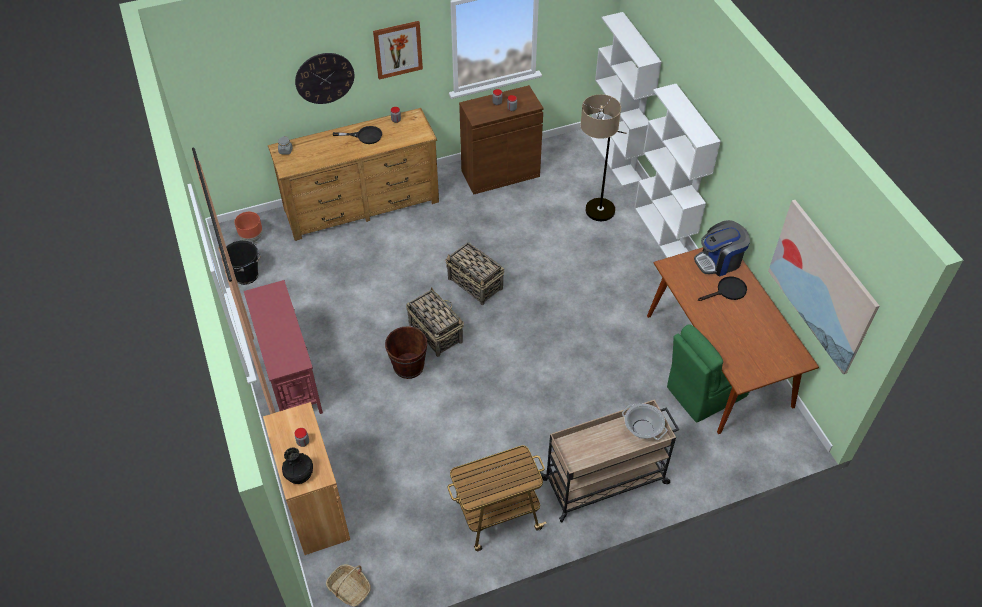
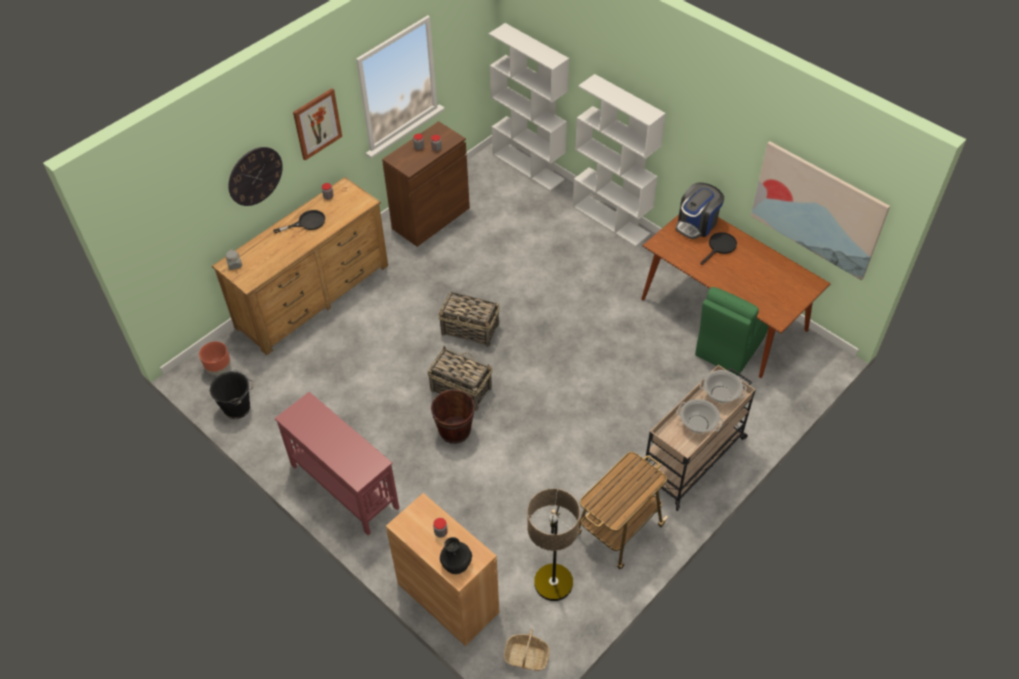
camera: 25 degrees left, 0 degrees up
(593, 217) = (541, 228): floor lamp -> floor lamp (551, 597)
(603, 447) = (698, 424): none -> cooking pot

